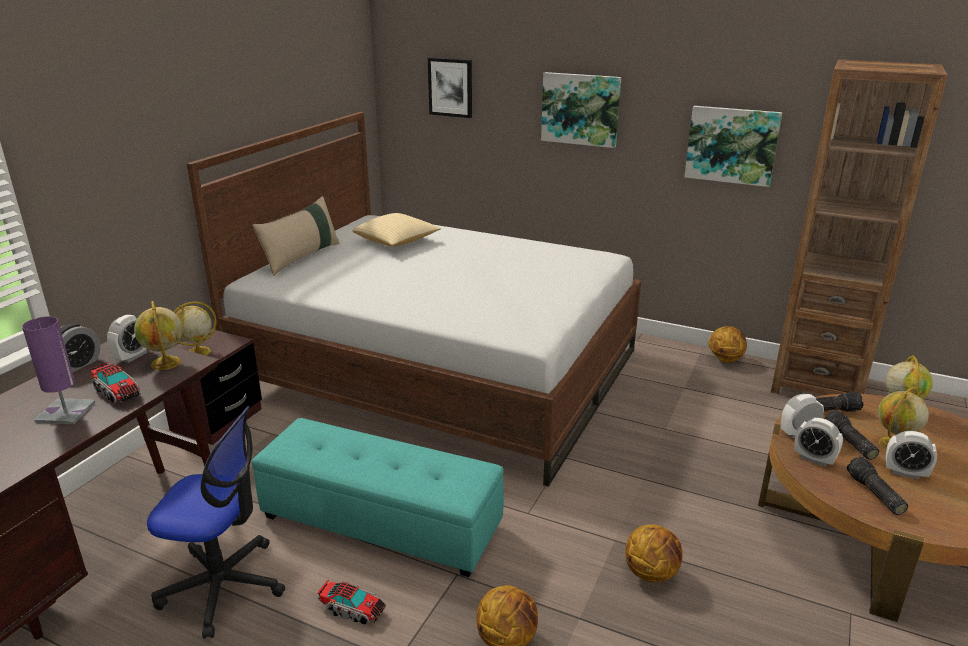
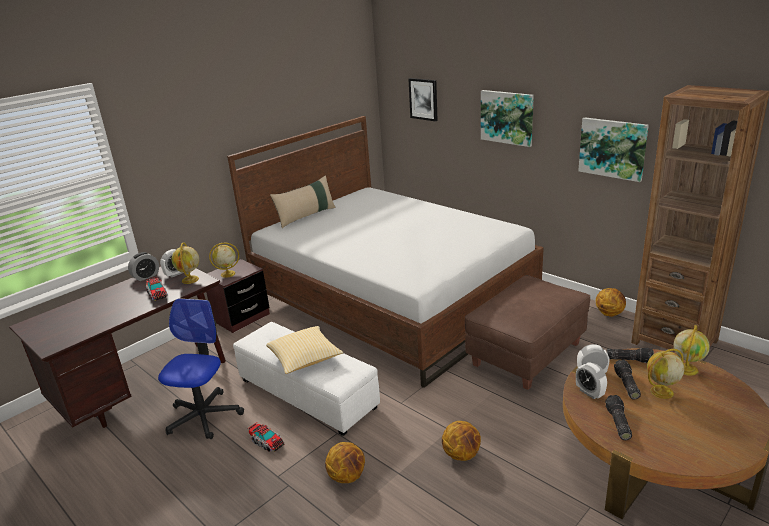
camera: 20 degrees right, 0 degrees up
(65, 412) = (127, 303): purple table lamp -> none
(223, 586) = (204, 416): office chair -> office chair turned 105 degrees counterclockwise
(380, 522) = (307, 394): turquoise ottoman -> white ottoman
(396, 242) = (372, 208): pillow -> pillow (305, 359)
(657, 423) = (526, 355): none -> brown ottoman
(905, 472) = (655, 412): alarm clock -> none

